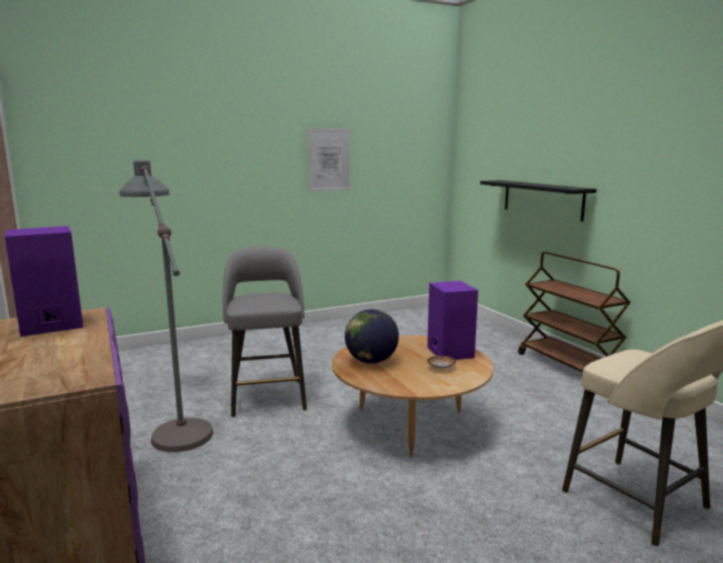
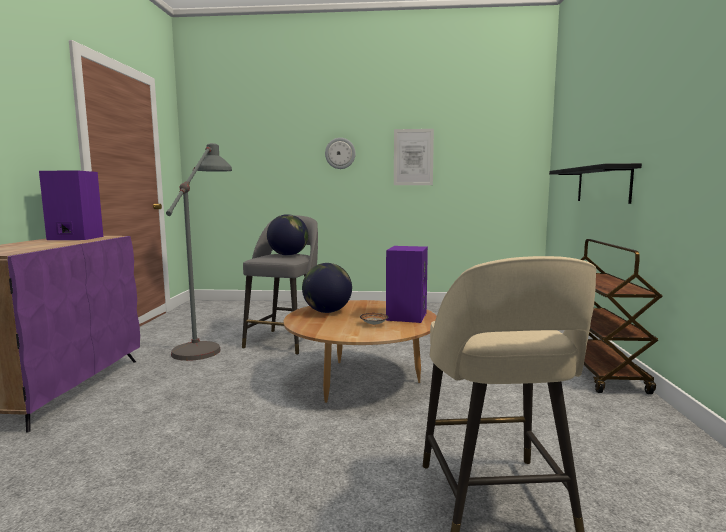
camera: 30 degrees right, 5 degrees down
(247, 155) = (340, 153): none -> wall clock
(270, 297) = (288, 255): none -> globe

